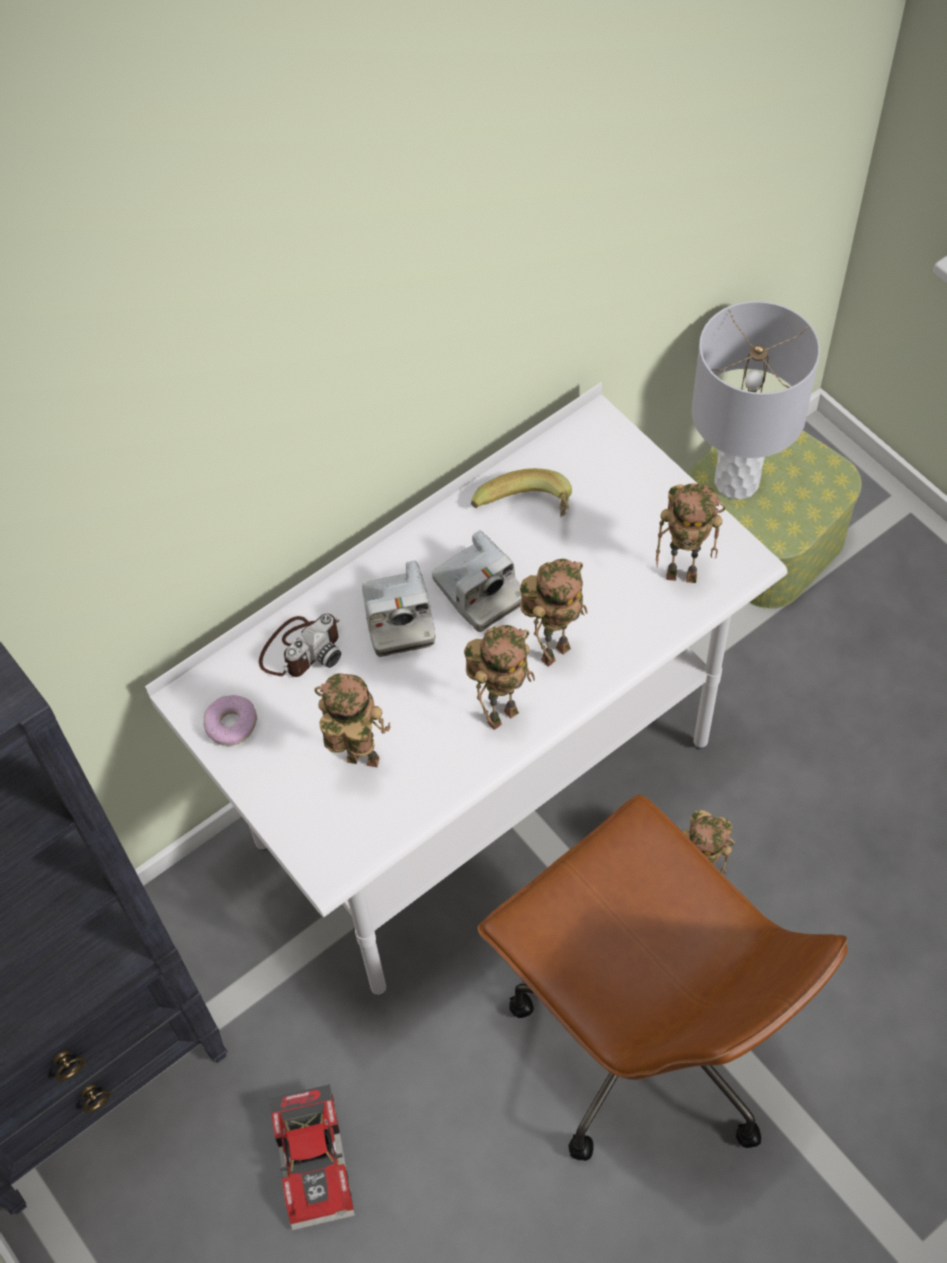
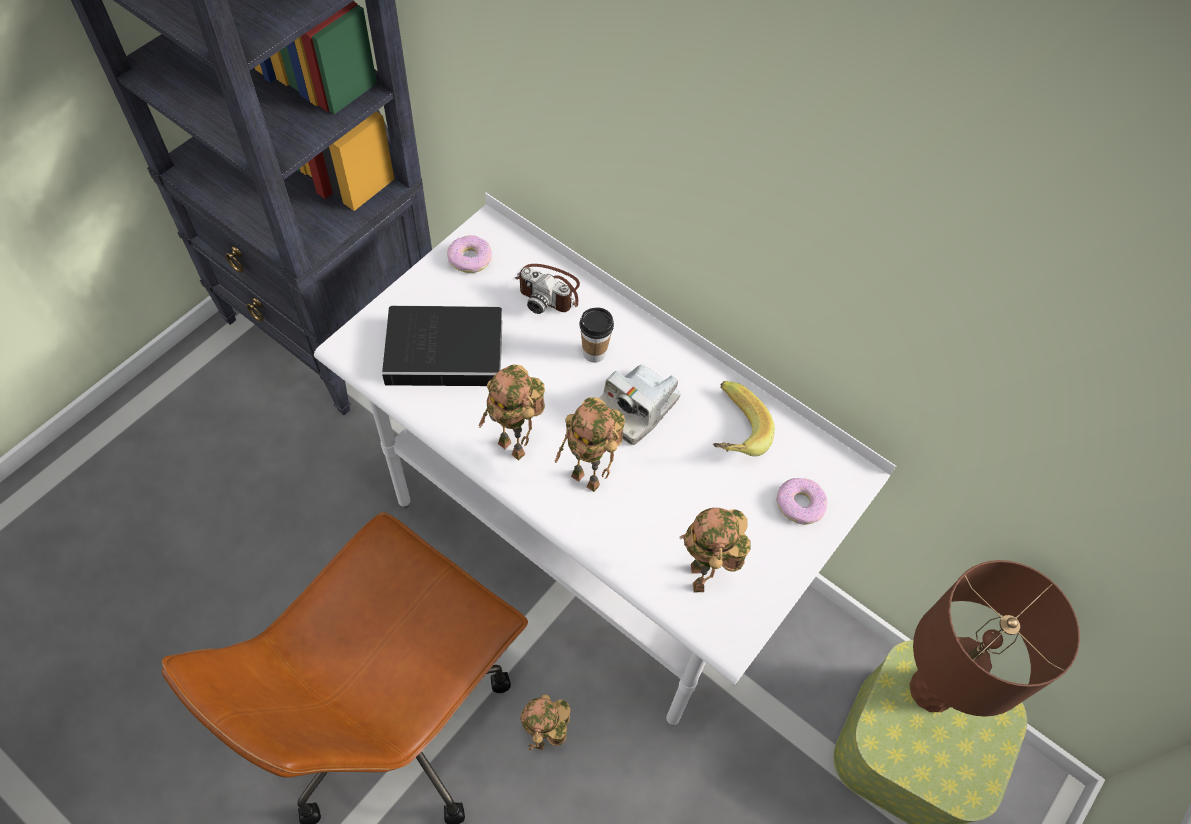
camera: 70 degrees right, 0 degrees up
(317, 1160) = (271, 490): toy car -> none
(359, 763) = (449, 351): toy robot -> book
(398, 618) = (594, 353): camera -> cup
(619, 474) = (800, 504): none -> donut
(736, 482) = (930, 689): grey table lamp -> brown table lamp

